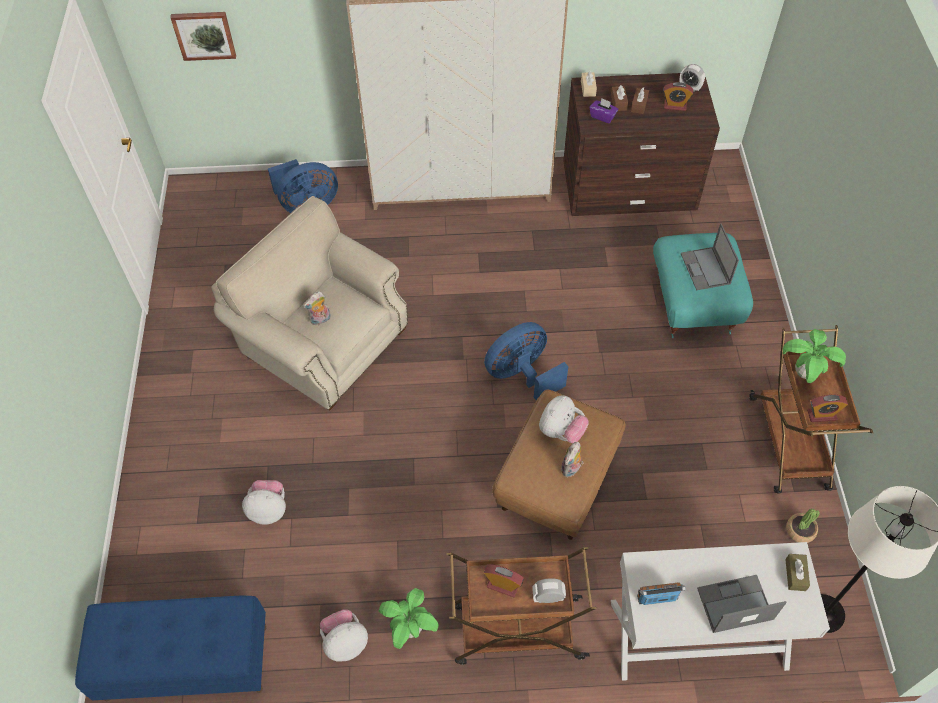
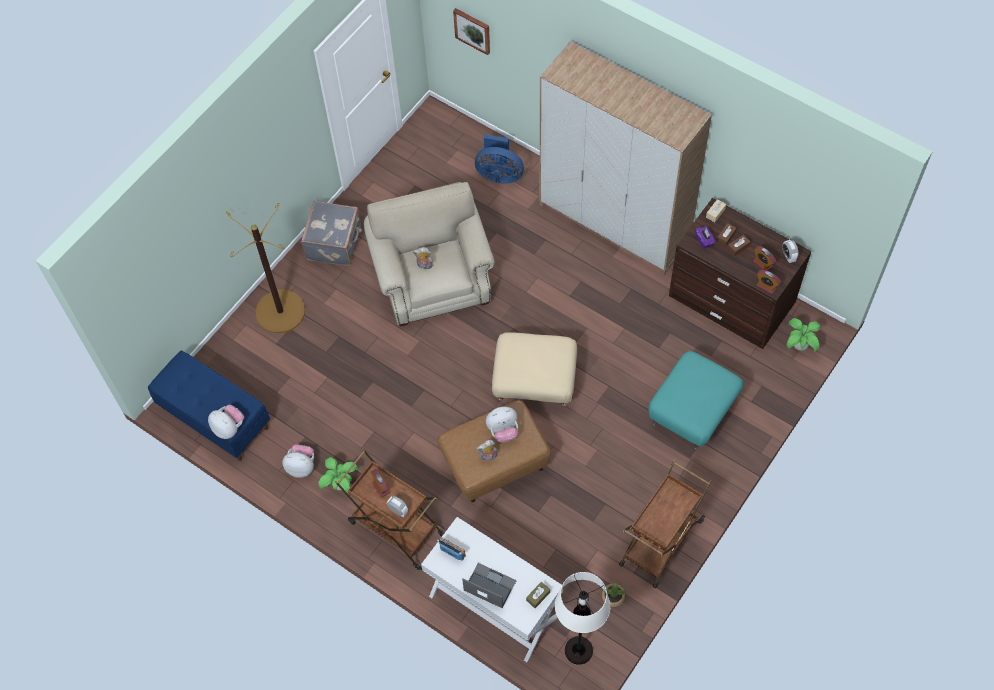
camera: 40 degrees right, 5 degrees up
(173, 484) = (280, 311): none -> brown clothes rack
(181, 372) = (335, 243): none -> grey suitcase
(269, 509) = (319, 363): plush toy -> plush toy (229, 428)
(522, 375) = (534, 383): blue fan -> beige ottoman
(705, 269) = (695, 392): laptop -> none
(804, 373) = (668, 496): potted plant -> potted plant (800, 346)
(821, 415) = (651, 527): alarm clock -> alarm clock (766, 286)

